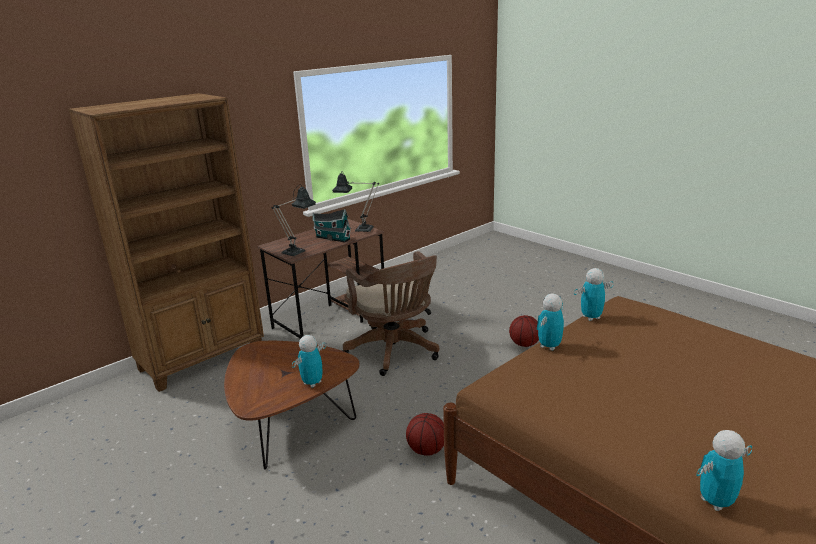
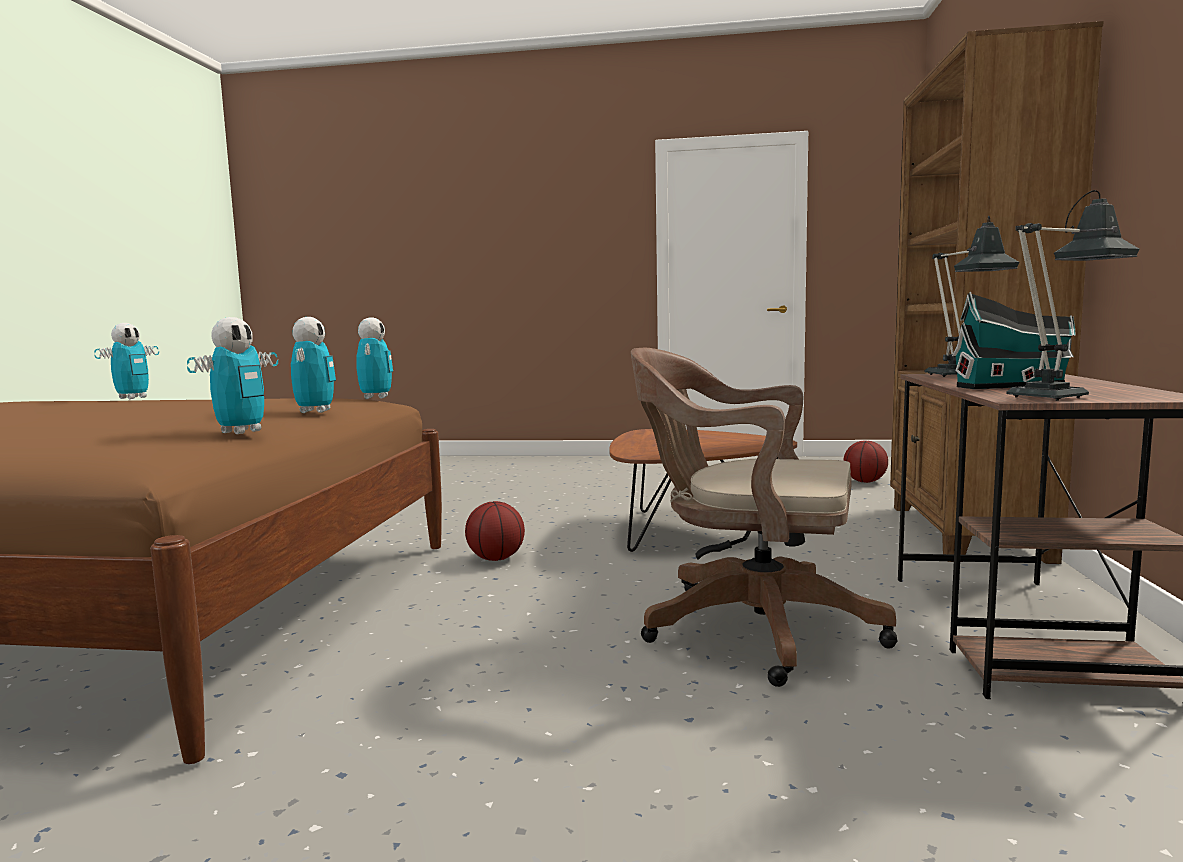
camera: 140 degrees right, 15 degrees down
(312, 383) = (634, 443): toy robot -> toy robot (376, 397)
(524, 344) = (479, 757): basketball -> basketball (865, 481)

